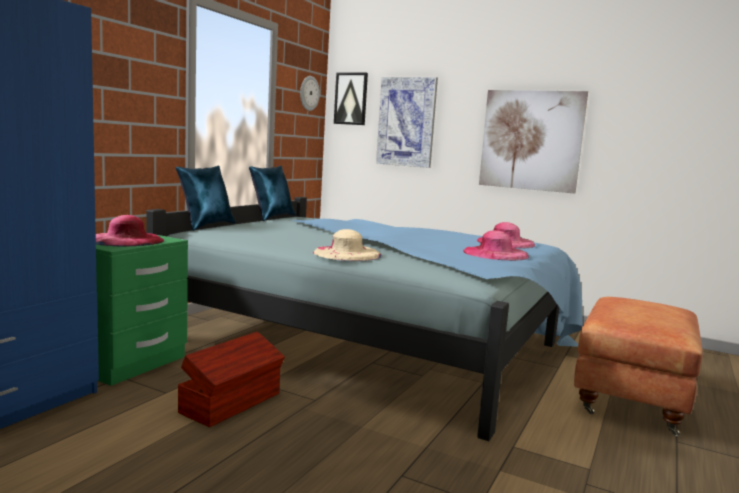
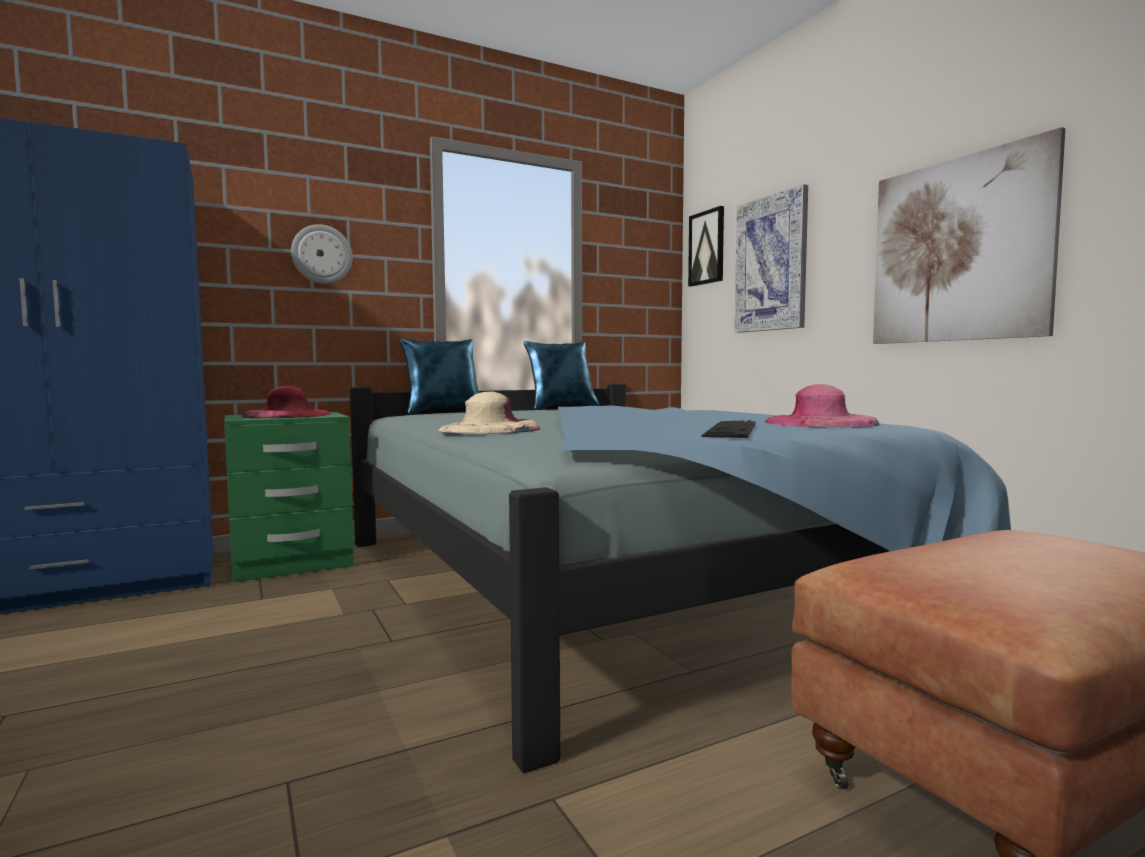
camera: 35 degrees right, 5 degrees down
(232, 403) = (297, 623): brown storage box -> none
(309, 93) = (646, 248): wall clock -> wall clock (322, 254)
(495, 253) = (731, 430): pink hat -> keyboard

